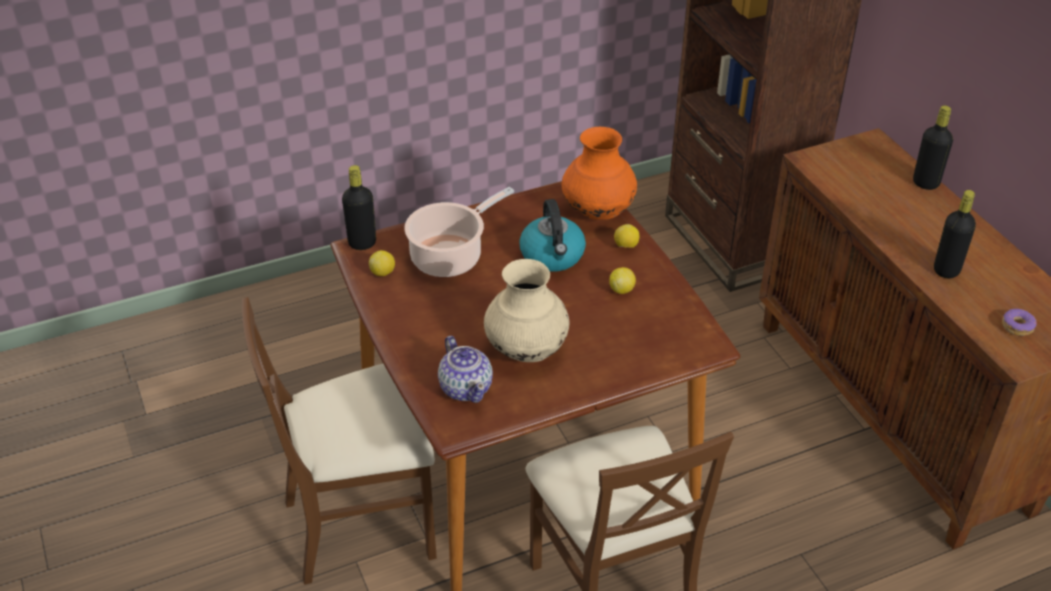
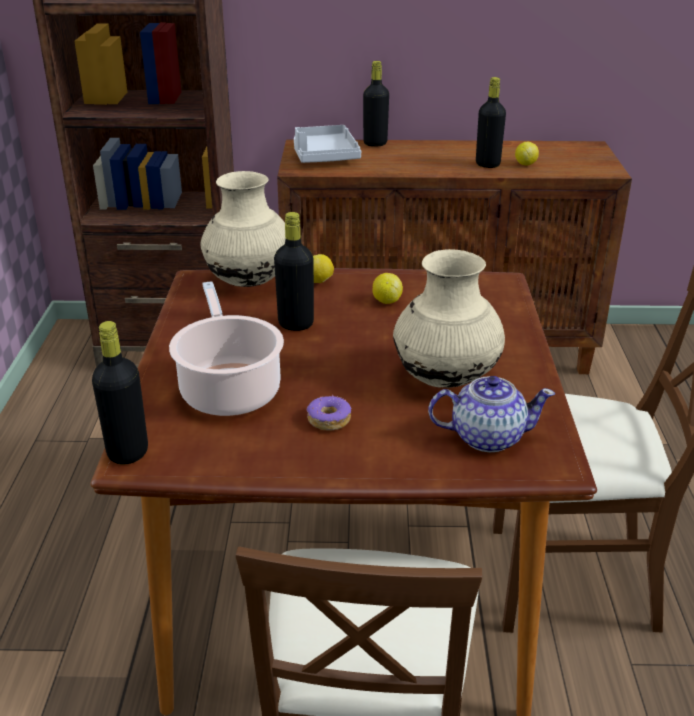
camera: 65 degrees left, 10 degrees down
(383, 273) = (210, 449): lemon -> lemon (525, 164)
(553, 256) = (296, 324): kettle -> black bottle
(598, 212) = (249, 282): orange vase -> beige vase
(858, 163) = (324, 156): none -> grey tray
(1017, 326) = (569, 162): donut -> donut (328, 420)

